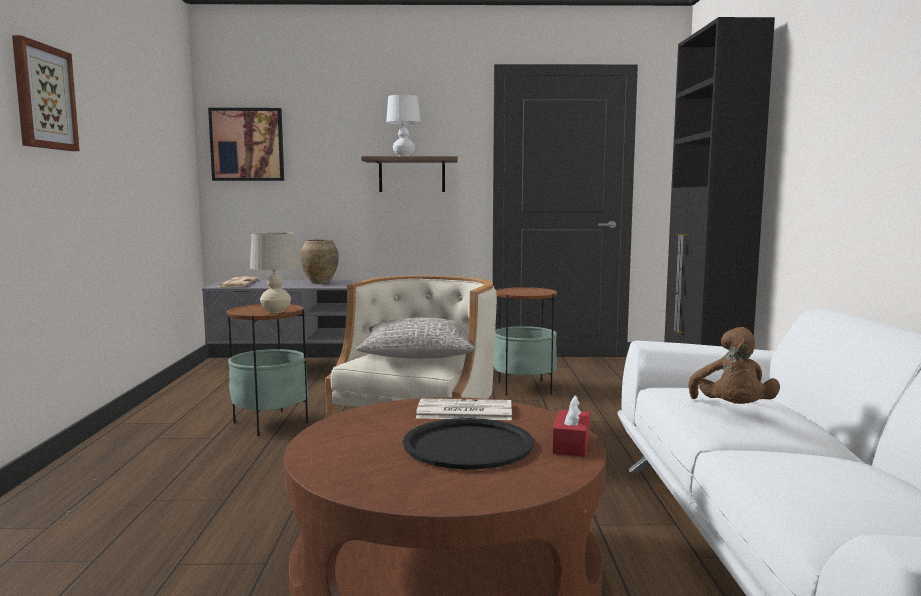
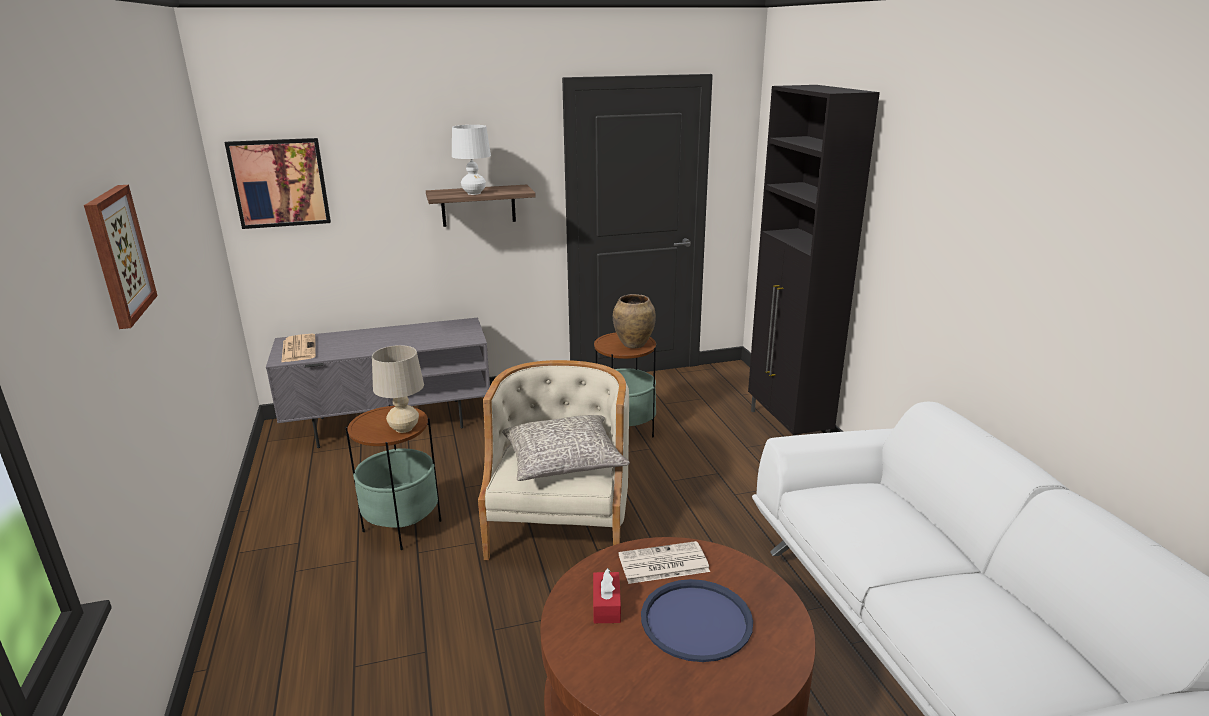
camera: 15 degrees left, 15 degrees up
(320, 282) = (392, 337): brown vase -> brown vase (633, 345)
(468, 445) = (696, 621): black tray -> blue tray
(571, 444) = (776, 603): red tissue box -> red tissue box (606, 605)
(732, 410) = (879, 532): brown plush toy -> none

